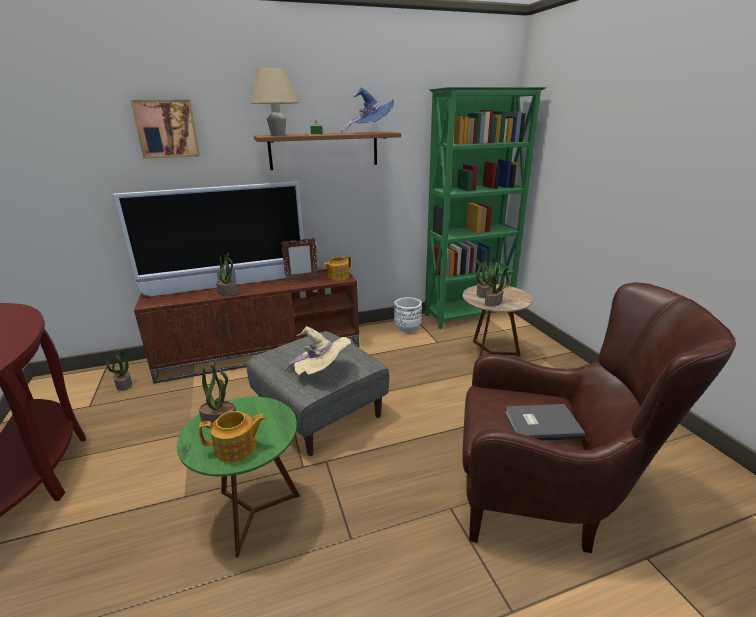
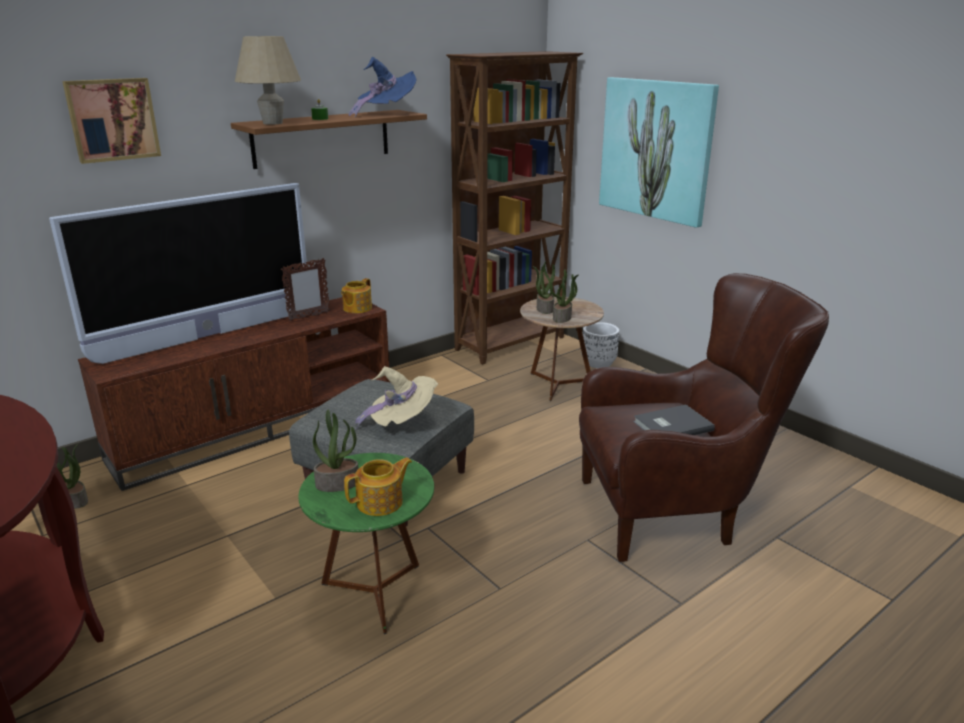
camera: 20 degrees left, 0 degrees up
(228, 292) = (219, 345): potted plant -> none
(407, 328) = (441, 368): white planter -> white planter (598, 363)
(469, 316) = (511, 343): green bookcase -> brown bookcase
(598, 167) = (656, 149): none -> picture

